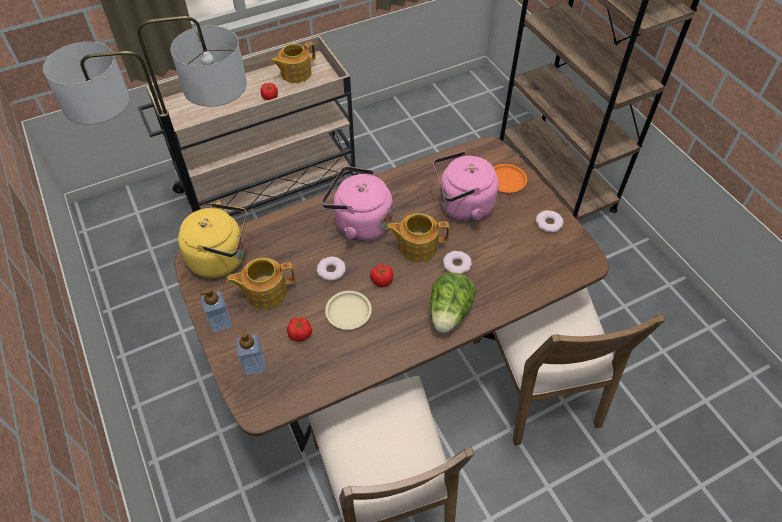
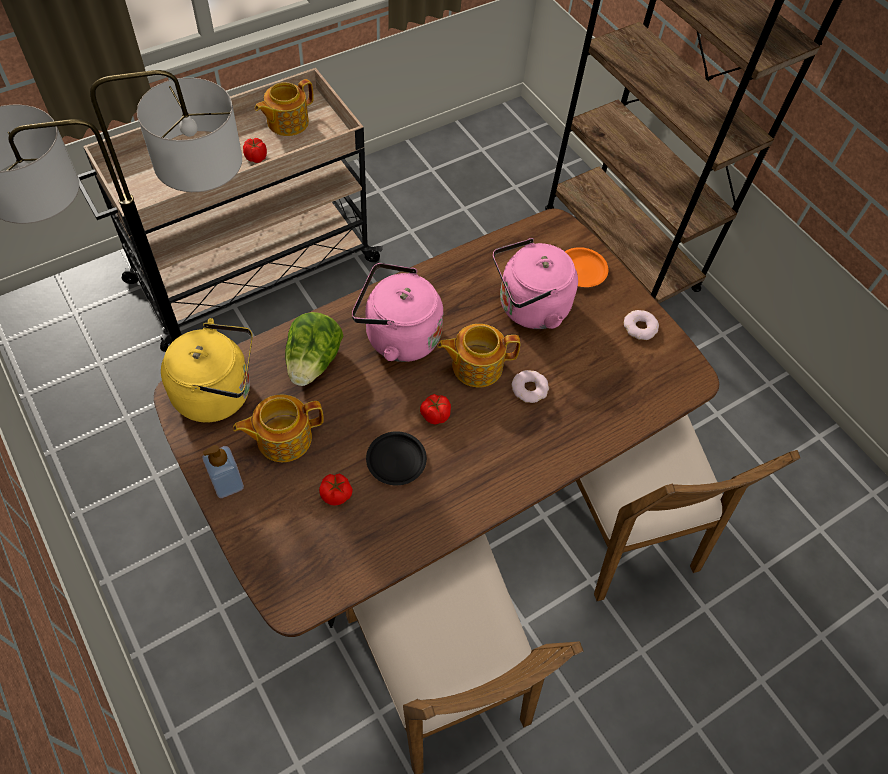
camera: 10 degrees left, 5 degrees up
(254, 365) = (280, 540): soap dispenser -> none
(331, 271) = (367, 404): donut -> none
(348, 312) = (396, 461): beige plate -> black plate
(449, 313) = (526, 456): lettuce -> lettuce (313, 362)

